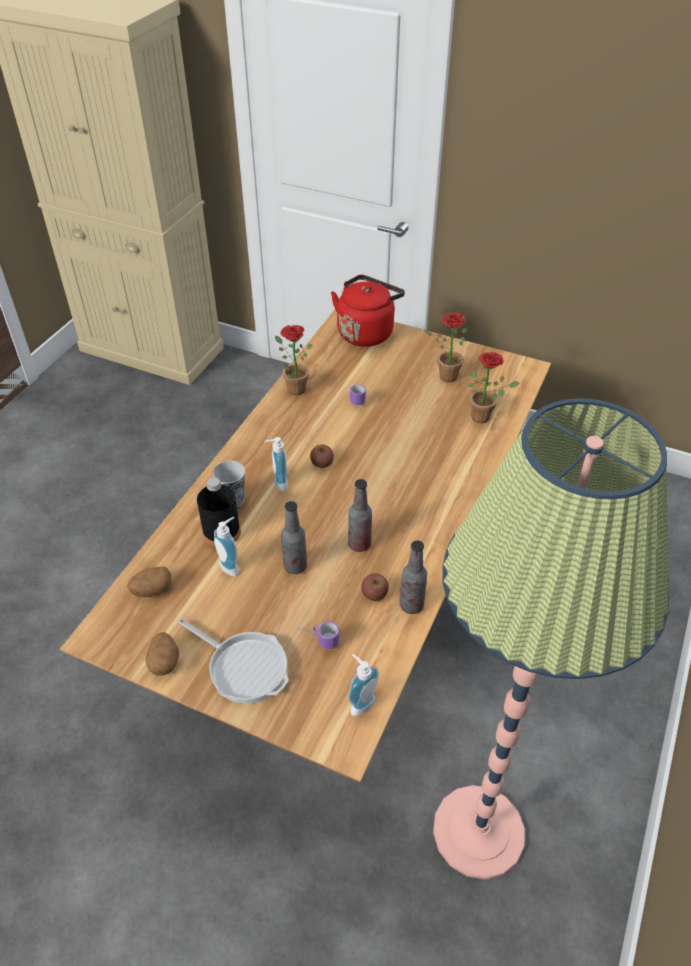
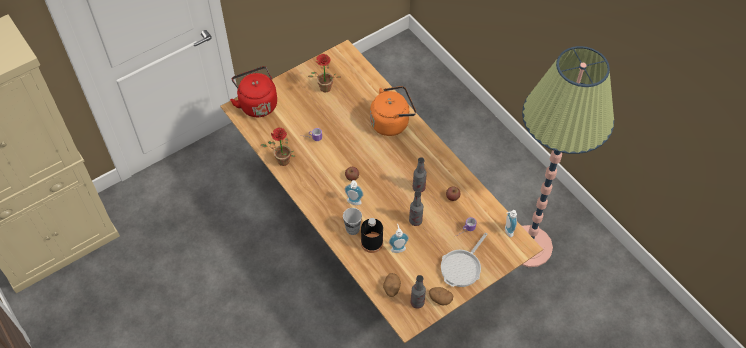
camera: 60 degrees left, 10 degrees up
(244, 667) = (462, 267): frying pan -> frying pan turned 150 degrees clockwise
(411, 605) = (467, 186): bottle -> bottle (417, 302)
(453, 464) = (392, 122): none -> orange kettle
(484, 417) = (368, 90): potted plant -> none

